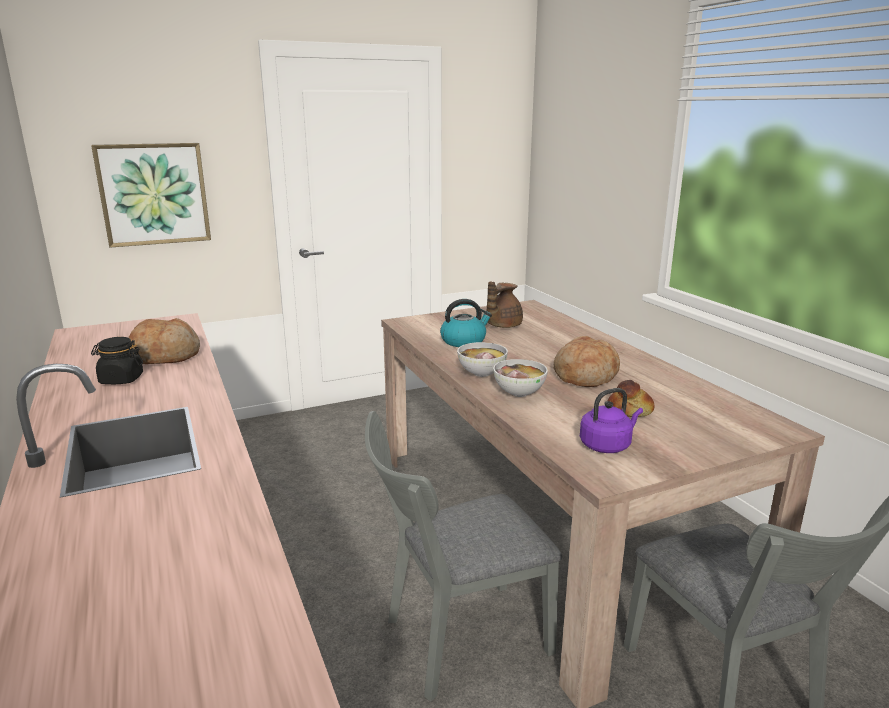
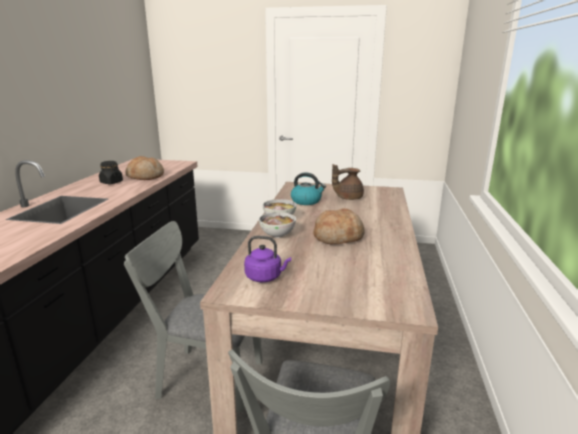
camera: 35 degrees right, 0 degrees up
(154, 194) = (205, 96): picture -> none
(630, 411) = (322, 264): bread -> none

